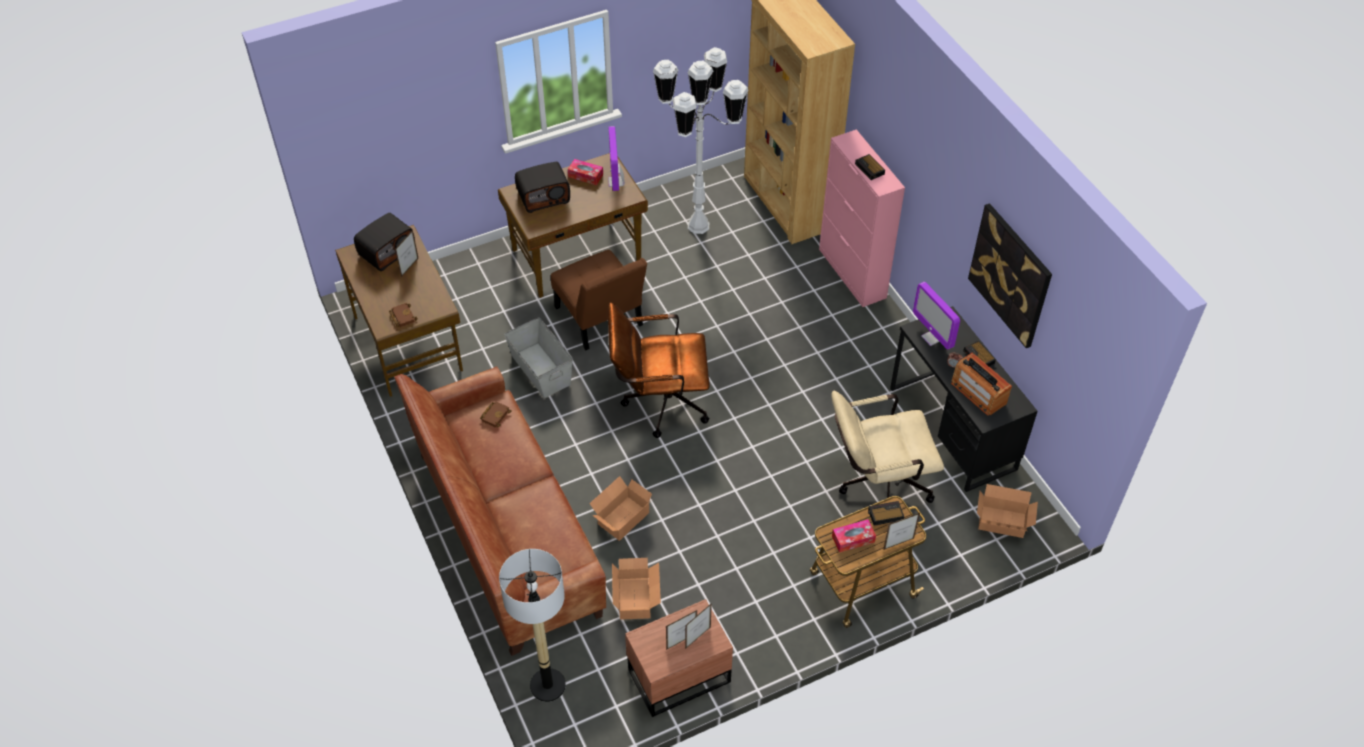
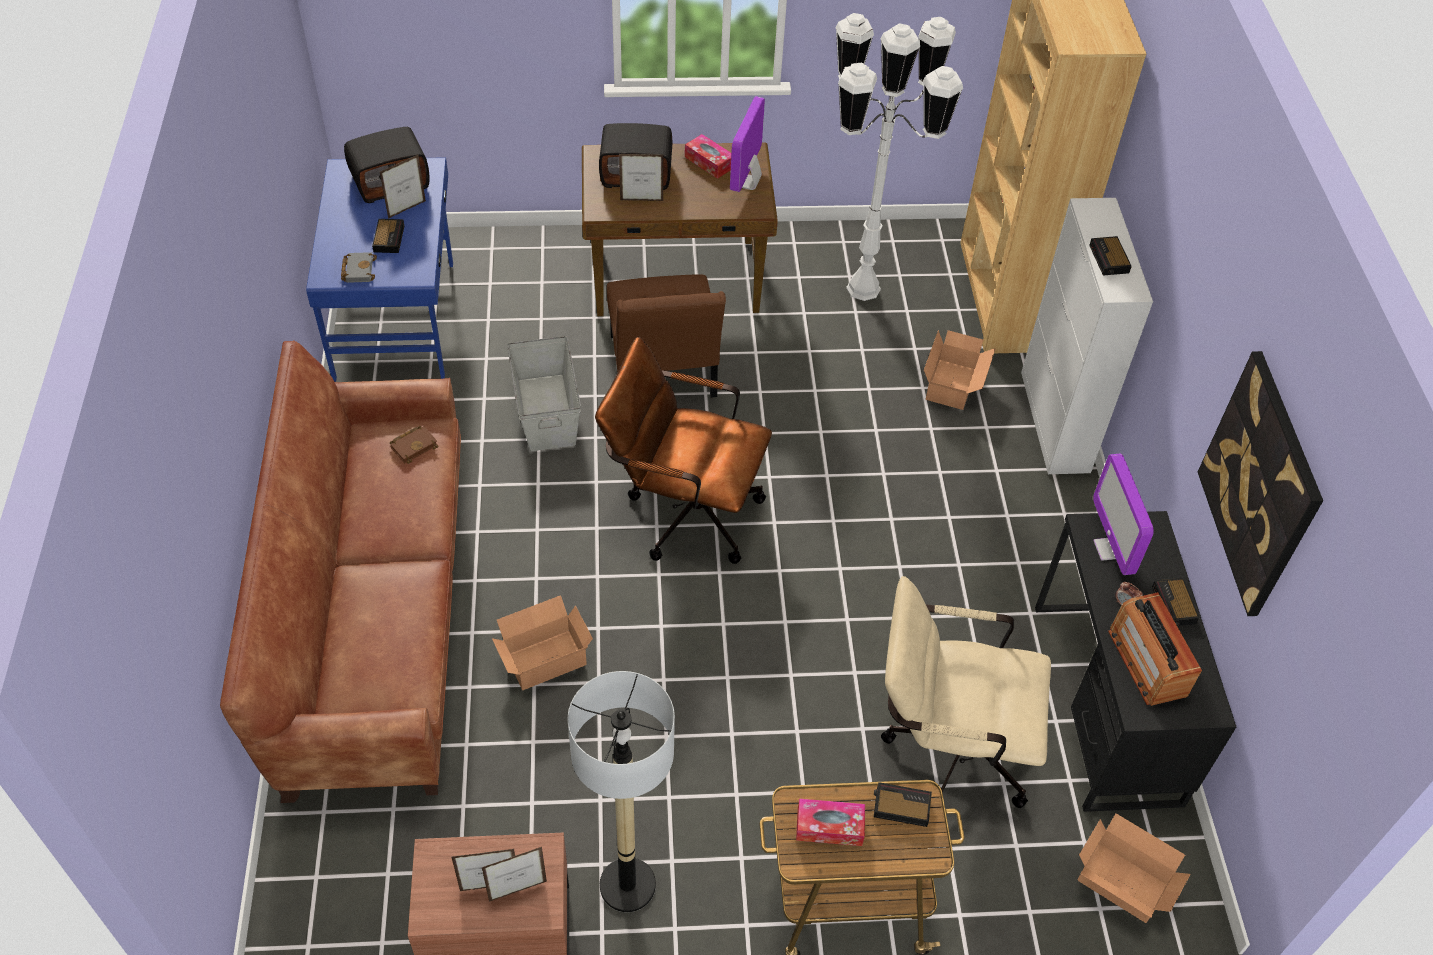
camera: 20 degrees right, 0 degrees up
(402, 316) = (358, 269): brown book -> grey book
(408, 342) = (397, 319): brown desk -> blue desk
(409, 290) = (389, 238): none -> alarm clock
(547, 685) = (304, 869): floor lamp -> floor lamp (627, 885)
(636, 597) = (501, 785): cardboard box -> cardboard box (954, 384)
(852, 274) = (1054, 422): pink cabinet -> white cabinet
(898, 544) = (900, 864): picture frame -> picture frame (641, 200)

